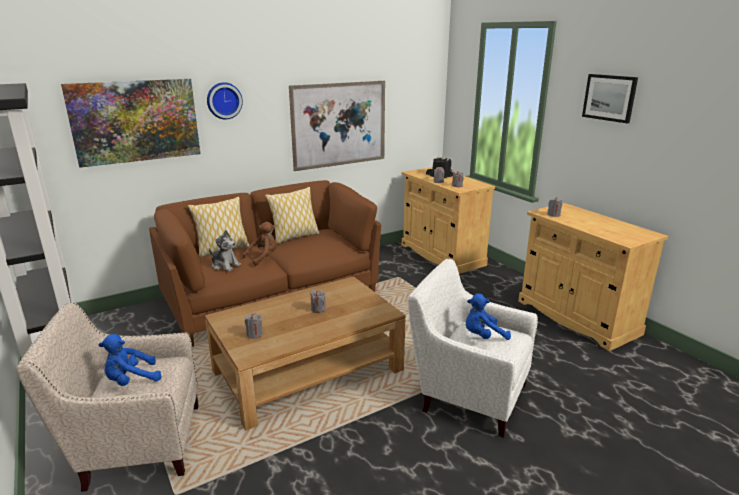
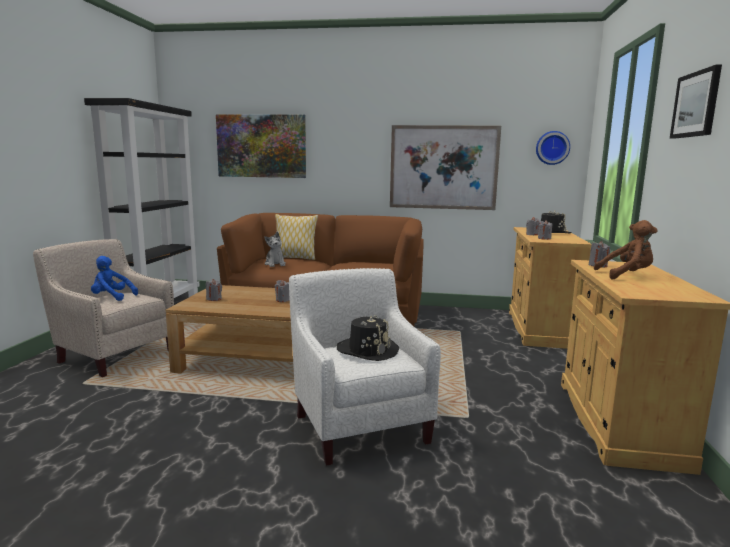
camera: 40 degrees right, 10 degrees down
(224, 100) = (331, 135): wall clock -> wall clock (552, 148)
(263, 257) = (309, 266): brown plush toy -> brown plush toy (626, 275)
(294, 237) = (359, 262): pillow -> none
(483, 336) = (367, 350): blue plush toy -> black hat

